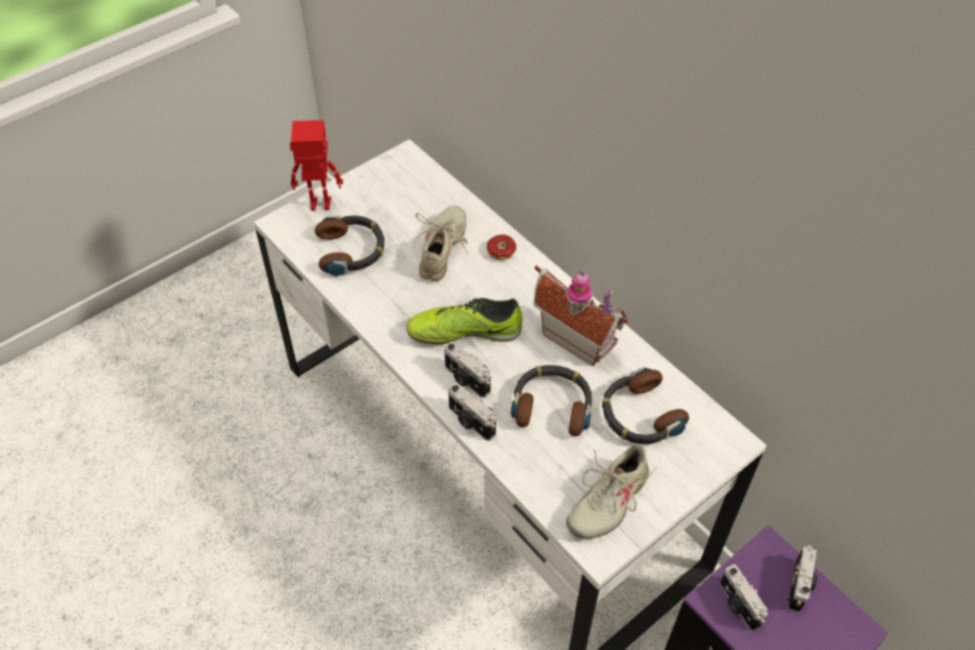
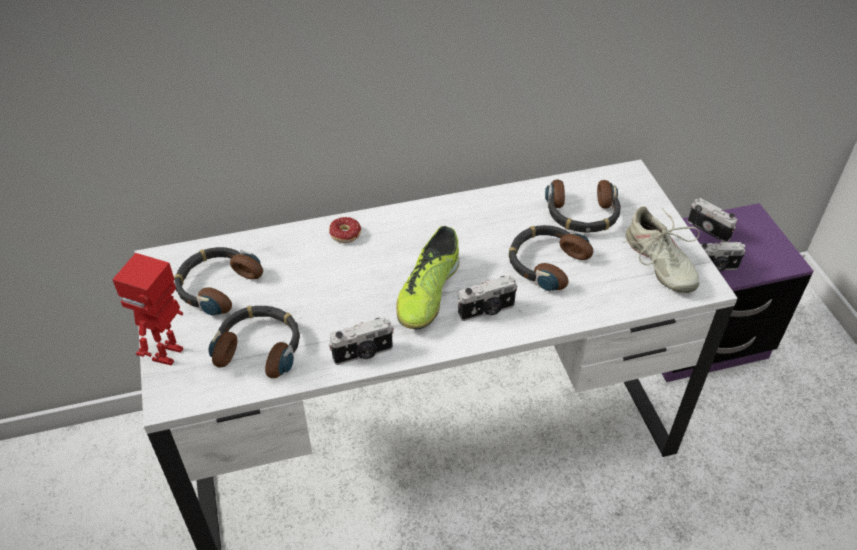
camera: 65 degrees left, 5 degrees down
(399, 199) = (217, 285): none -> headphones
(443, 250) = (313, 275): beige shoe -> none
(470, 422) = (537, 323): camera -> camera (363, 354)
(578, 337) = (480, 220): toy house -> none

